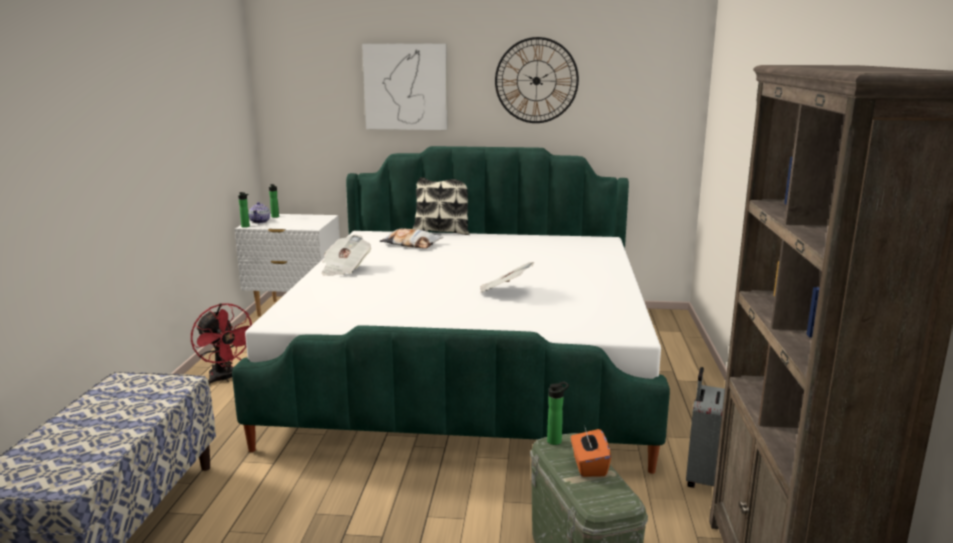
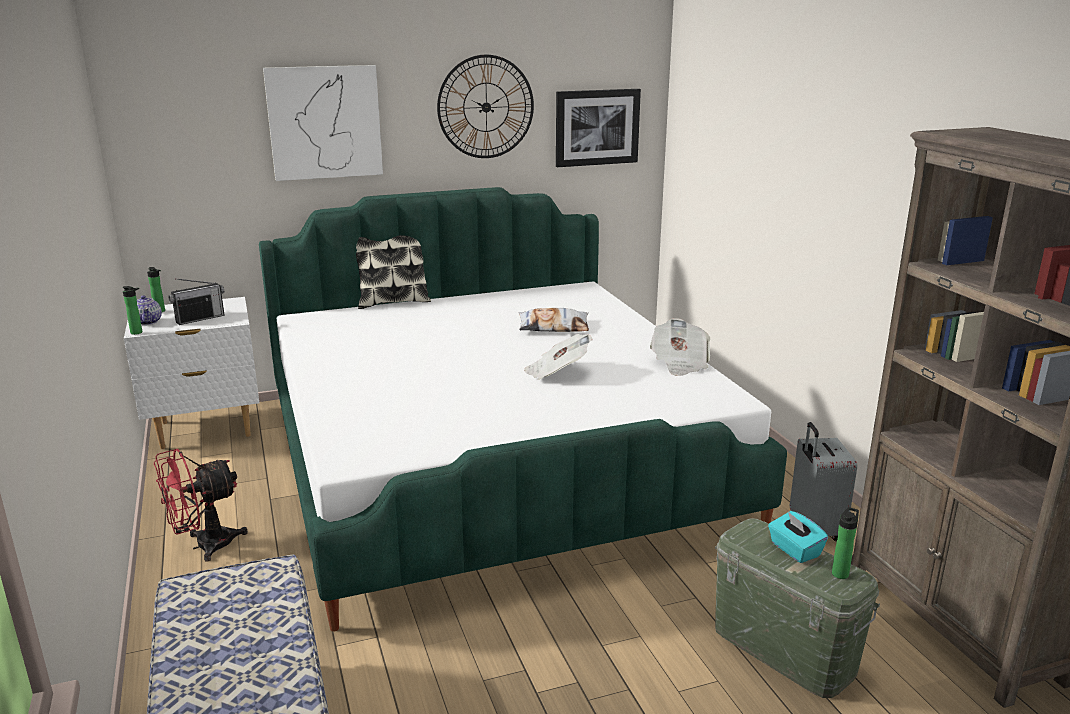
camera: 25 degrees left, 5 degrees up
(225, 379) = (204, 546): red fan -> red fan turned 120 degrees clockwise
(293, 224) = (200, 318): none -> radio
(344, 269) = (338, 374): newspaper -> newspaper (679, 363)
(411, 244) = (377, 325): pillow -> pillow (553, 327)
(556, 440) = (741, 531): bottle -> bottle (841, 573)
(588, 466) = (794, 550): orange tissue box -> turquoise tissue box
(637, 103) = (597, 127): none -> picture

